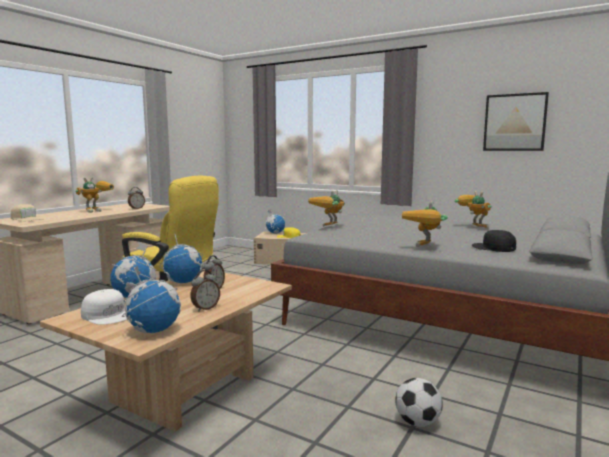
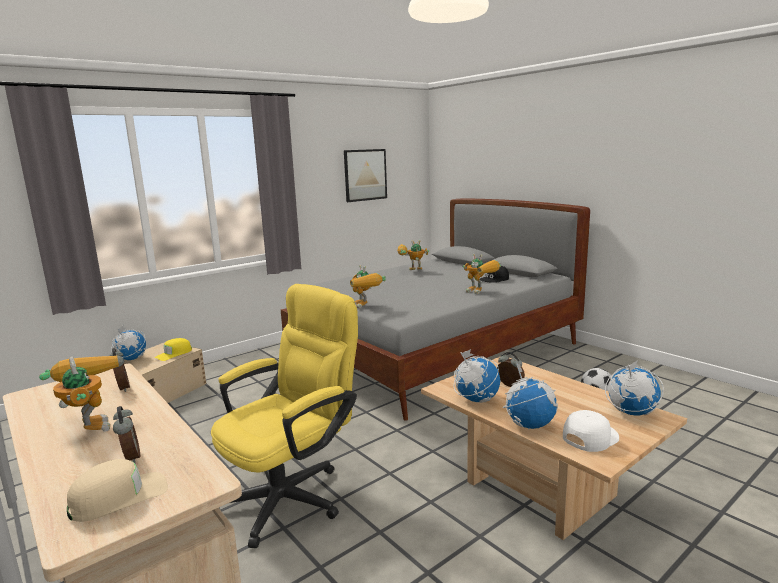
camera: 70 degrees left, 5 degrees up
(205, 308) = (570, 391): alarm clock -> alarm clock (130, 458)

